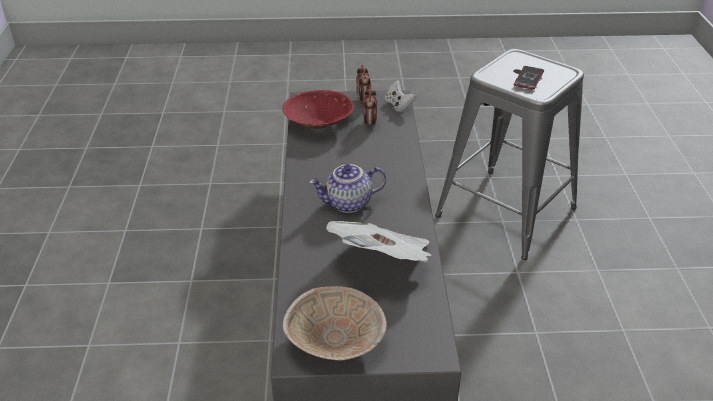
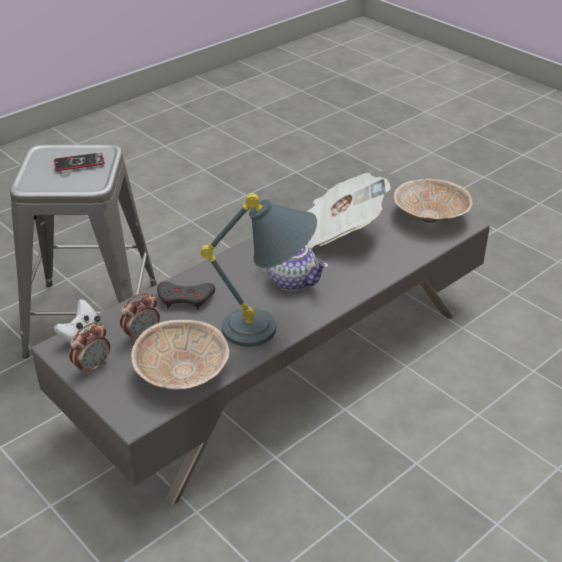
camera: 130 degrees left, 0 degrees up
(310, 168) = (269, 330): none -> grey table lamp
(317, 123) = (182, 373): red bowl -> beige bowl
(387, 152) = (185, 298): none -> grey game controller

